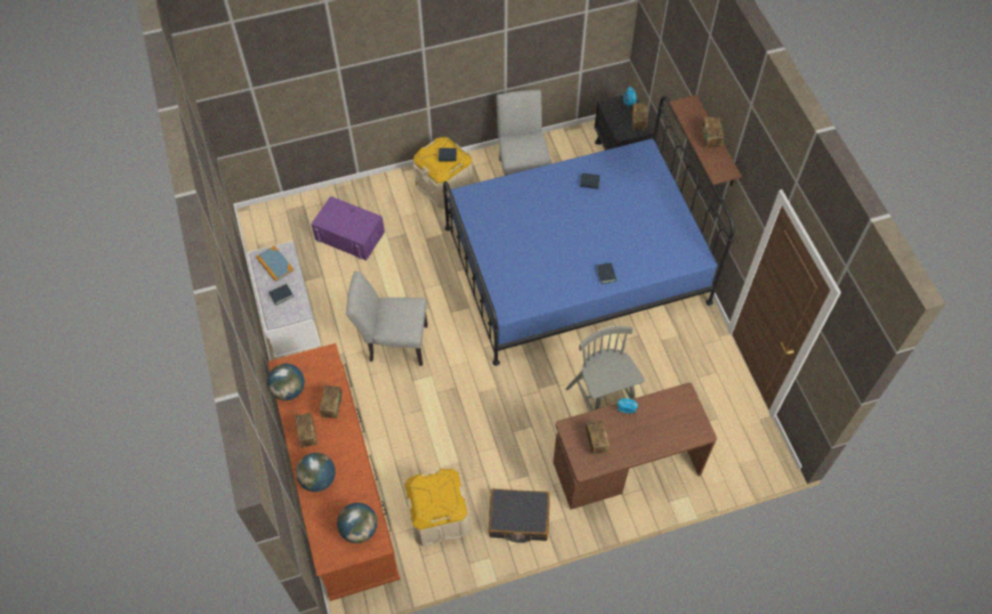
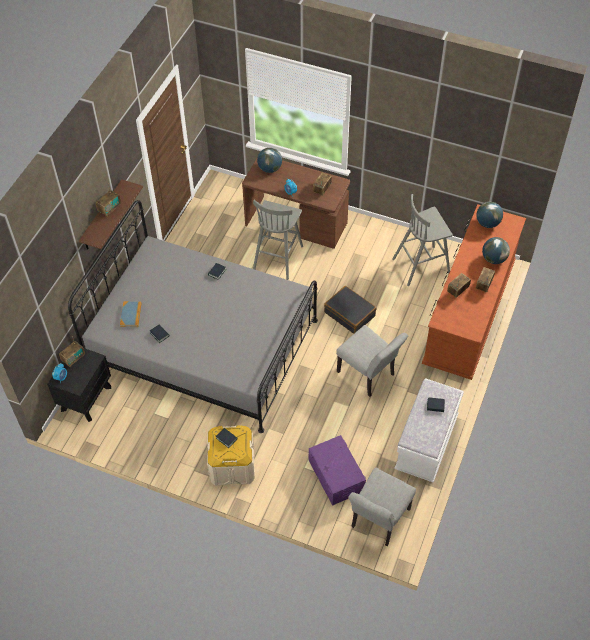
camera: 140 degrees left, 5 degrees down
(275, 265) = (424, 432): book -> book (131, 315)
(288, 390) = (478, 317): globe -> globe (270, 169)
(438, 516) = (422, 265): beige storage box -> grey stool
(519, 518) = (378, 237): black suitcase -> black suitcase (350, 314)
(522, 171) = (165, 436): grey chair -> grey chair (378, 521)
(575, 264) = (203, 344): blue bed -> grey bed

